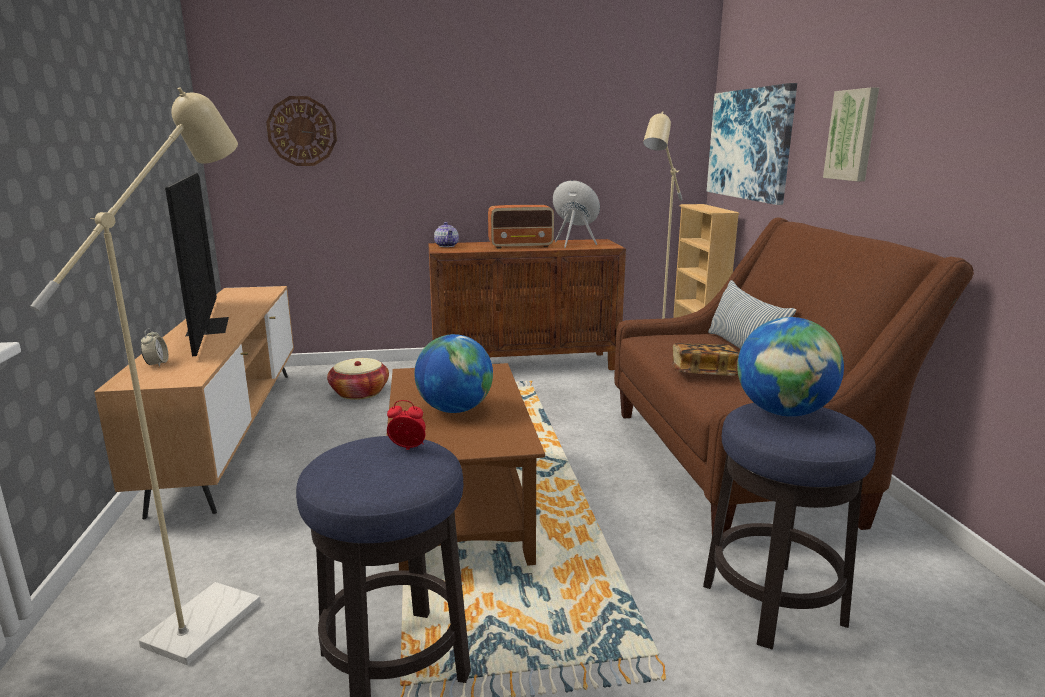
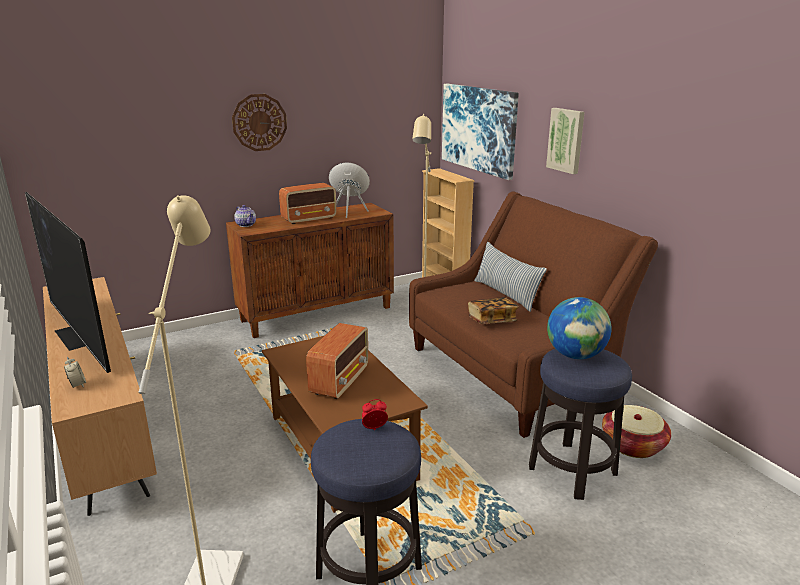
camera: 20 degrees left, 5 degrees up
(302, 131) = (102, 135): wall clock -> wall clock (259, 122)
(359, 392) = (192, 362): basket -> basket (633, 445)
(455, 410) = (340, 380): globe -> radio

